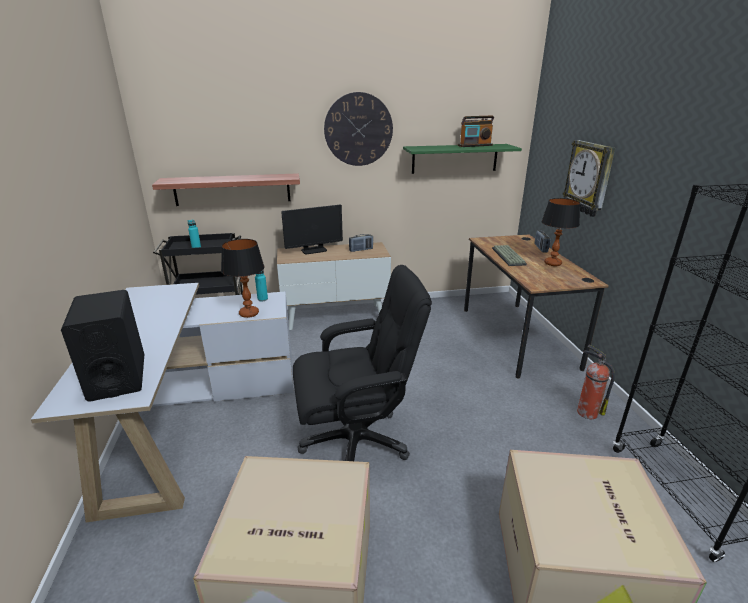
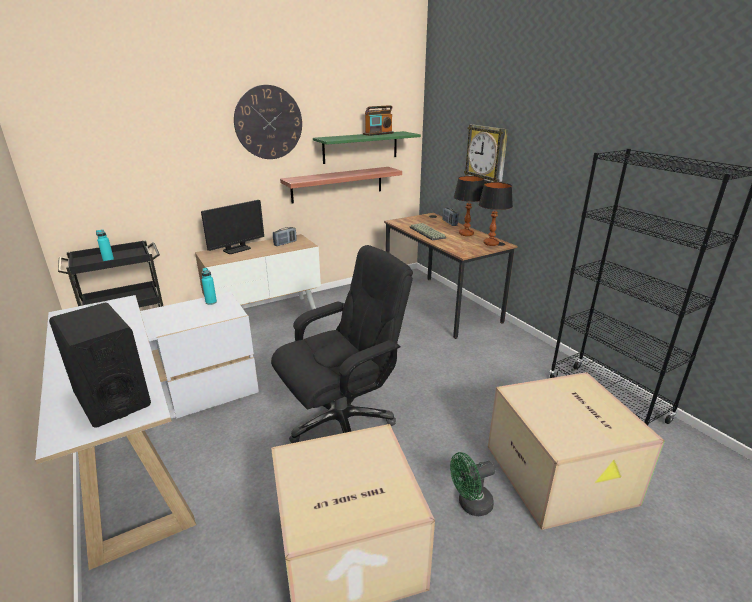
camera: 20 degrees left, 0 degrees up
(232, 189) = (139, 193): shelf -> shelf (337, 184)
(249, 313) = (206, 318): table lamp -> table lamp (491, 243)
(448, 576) = (470, 505): none -> green fan
(586, 412) = (519, 354): fire extinguisher -> none

